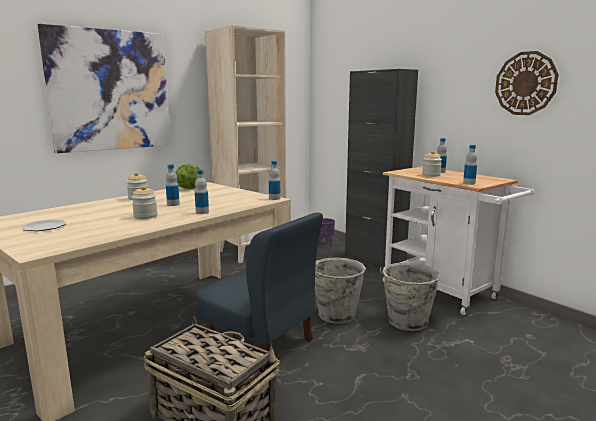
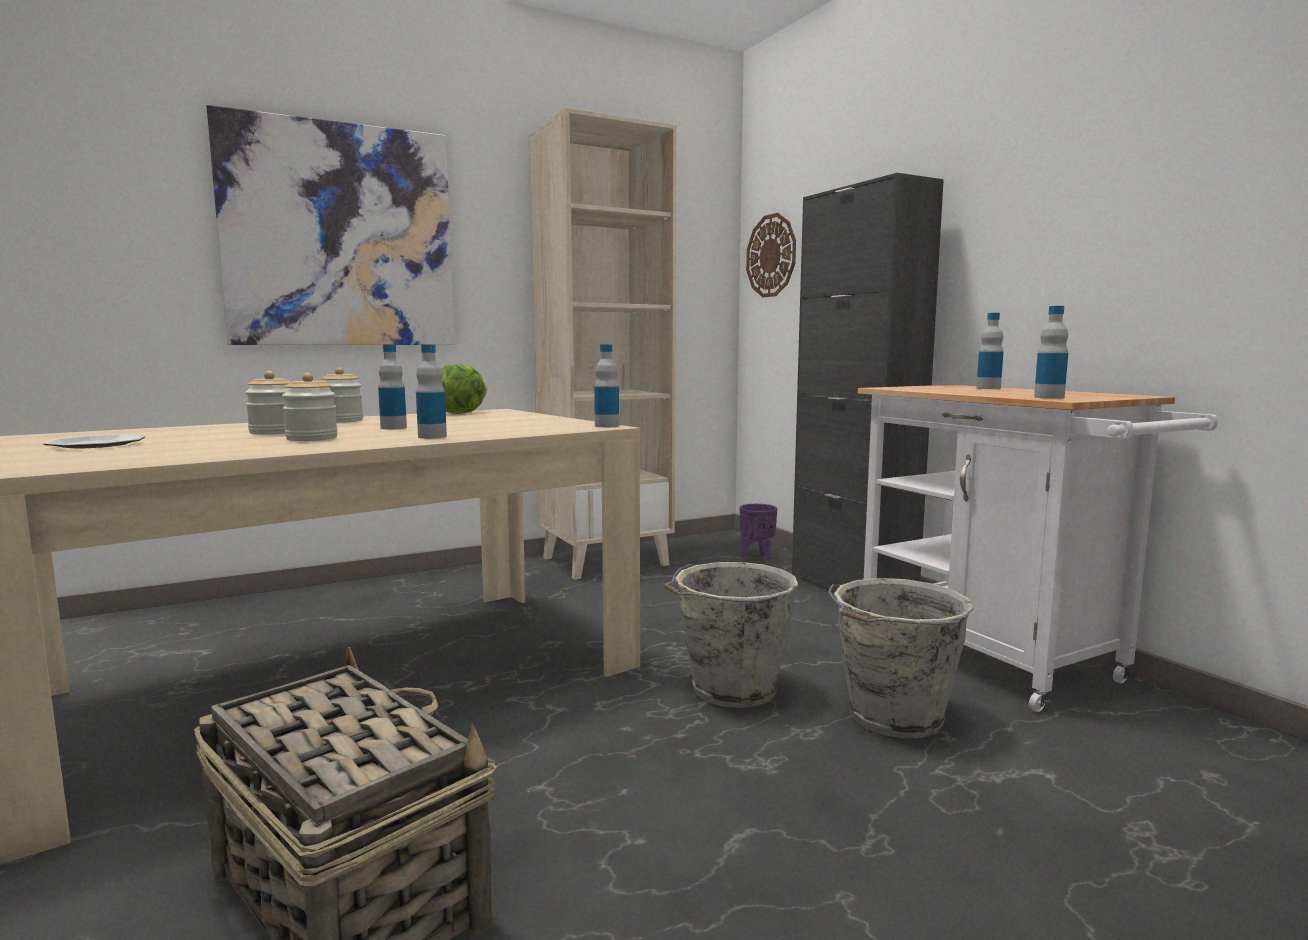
camera: 10 degrees right, 5 degrees down
(261, 342) = (543, 733): blue chair -> none
(431, 175) = (963, 390): jar -> jar (274, 432)
(525, 83) = (1191, 169): wall clock -> wall clock (771, 256)

